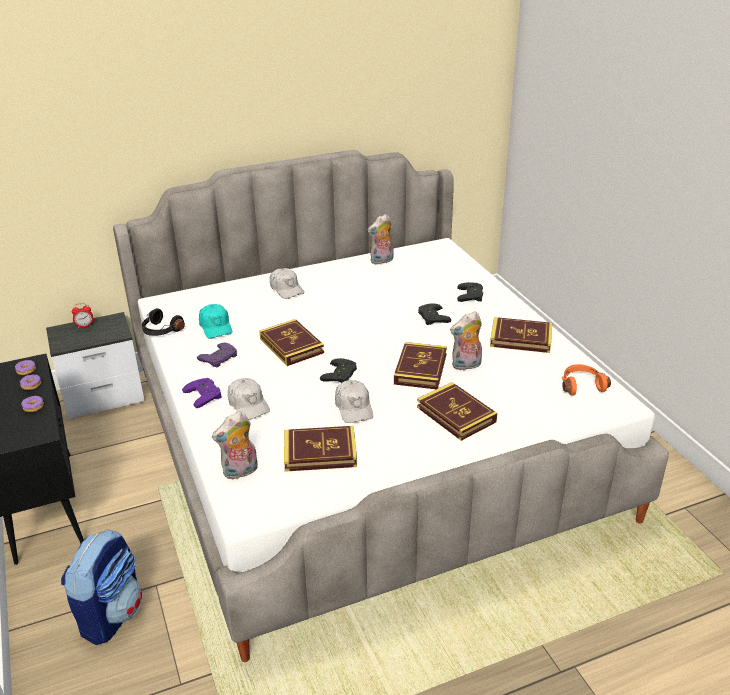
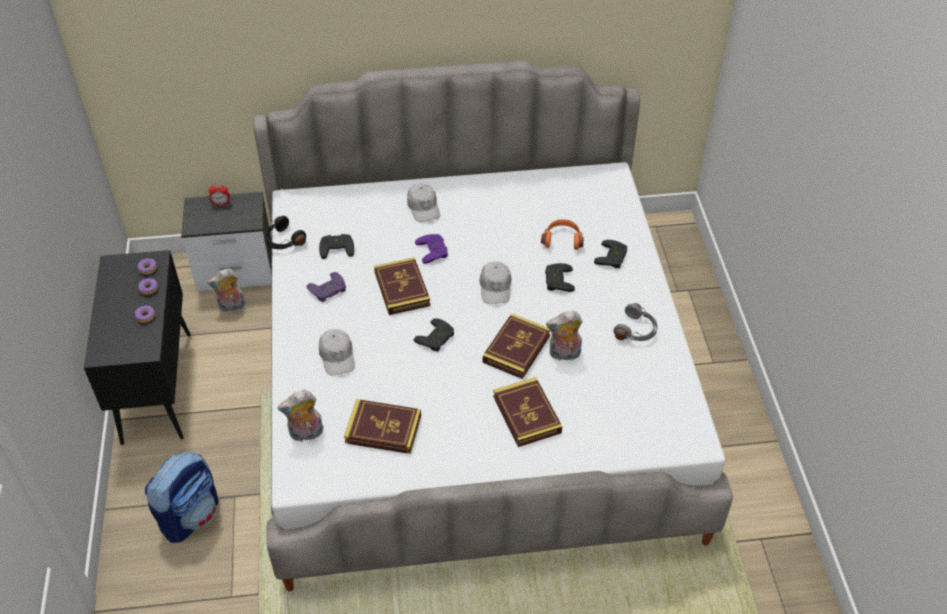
camera: 15 degrees right, 15 degrees up
(205, 394) = (302, 334): purple game controller -> purple game controller (434, 250)
(216, 327) = (337, 247): turquoise cap -> black game controller
(354, 407) = (433, 383): white cap -> white cap (495, 287)
(382, 261) = (538, 185): plush toy -> plush toy (231, 307)
(520, 338) = (636, 330): book -> grey headphones
(581, 385) = (668, 407): orange headphones -> orange headphones (562, 239)

